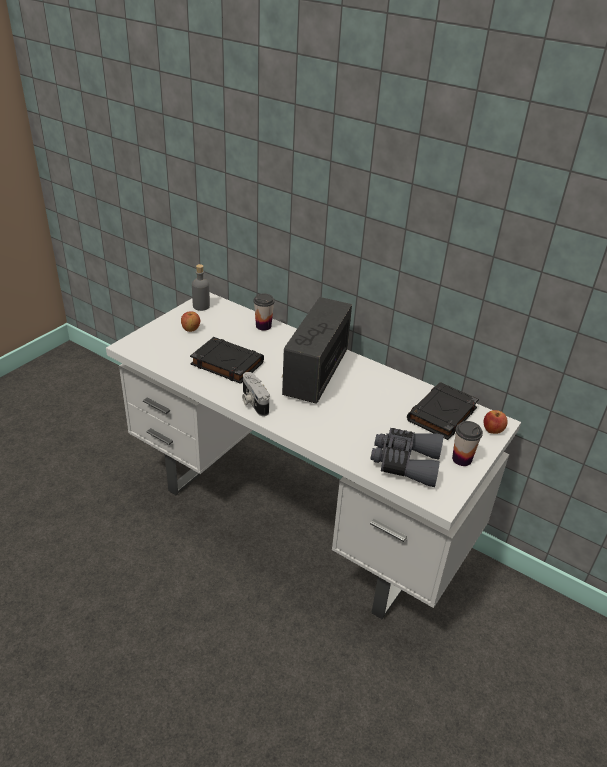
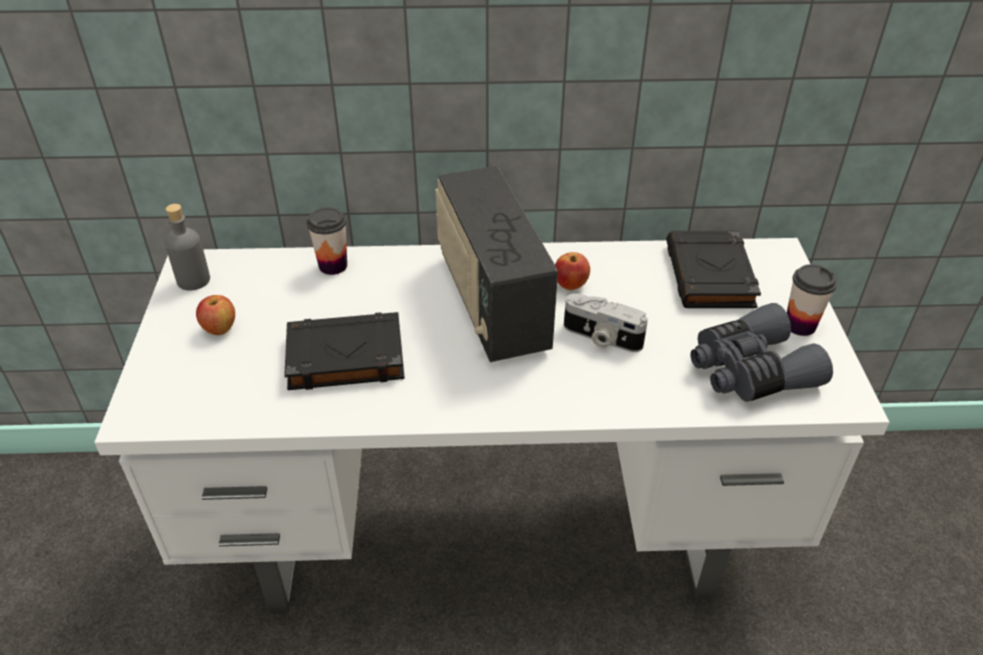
camera: 35 degrees left, 5 degrees up
(253, 402) = (456, 398): camera -> camera (601, 338)
(492, 430) = (785, 266): apple -> apple (571, 285)

